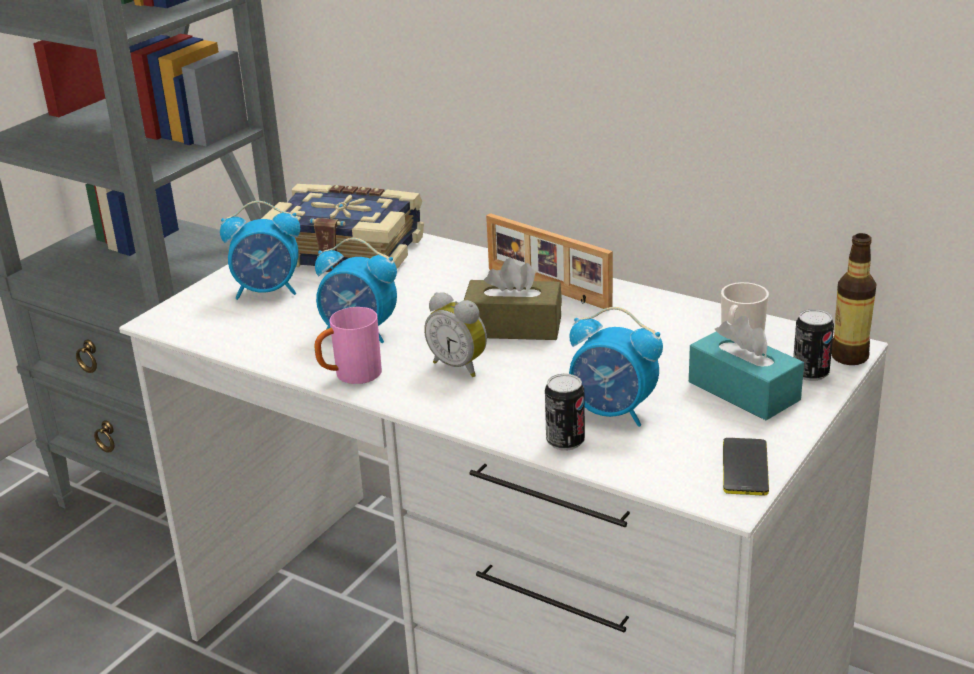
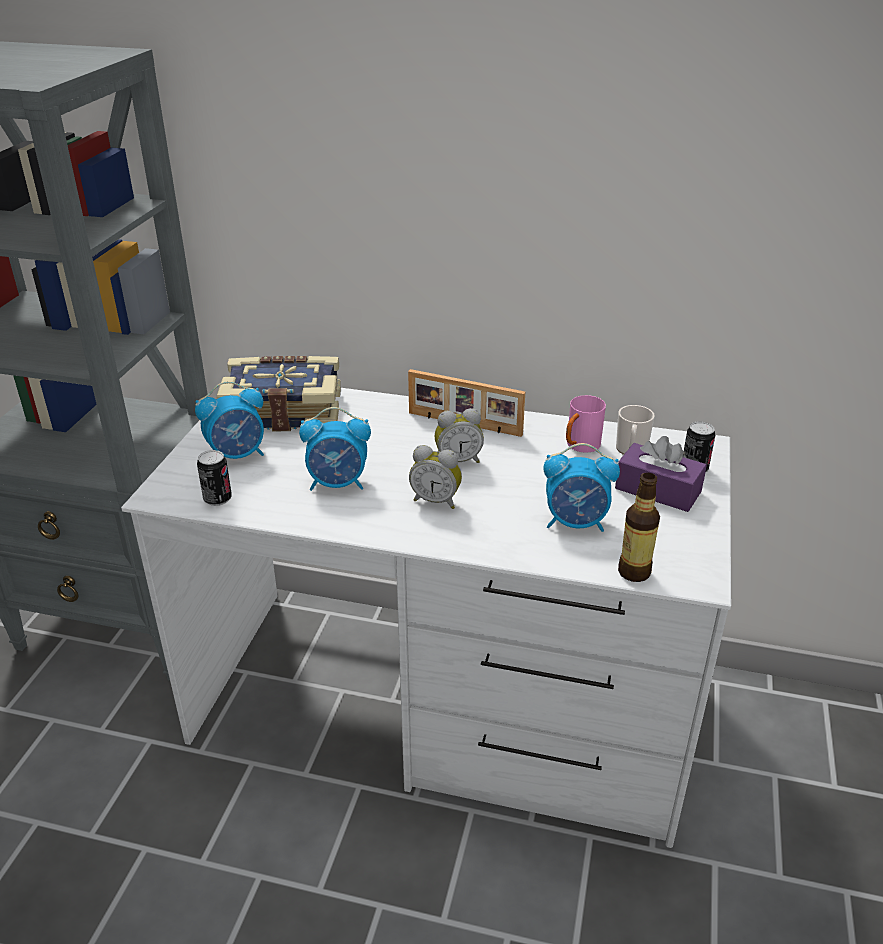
camera: 20 degrees left, 5 degrees up
(350, 376) = (353, 523): pink mug -> pink mug (579, 447)
(513, 327) = (458, 460): brown tissue box -> alarm clock
(565, 441) = (556, 553): can -> can (217, 499)
(743, 391) = (658, 490): turquoise tissue box -> purple tissue box
(745, 467) = (696, 553): phone -> none
(849, 357) = (712, 451): bottle -> bottle (634, 572)

